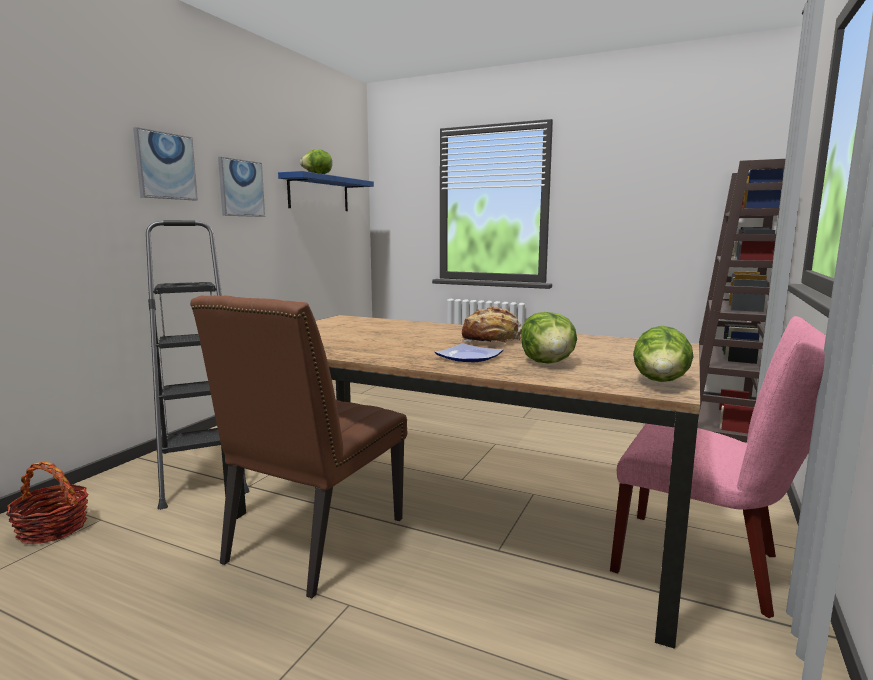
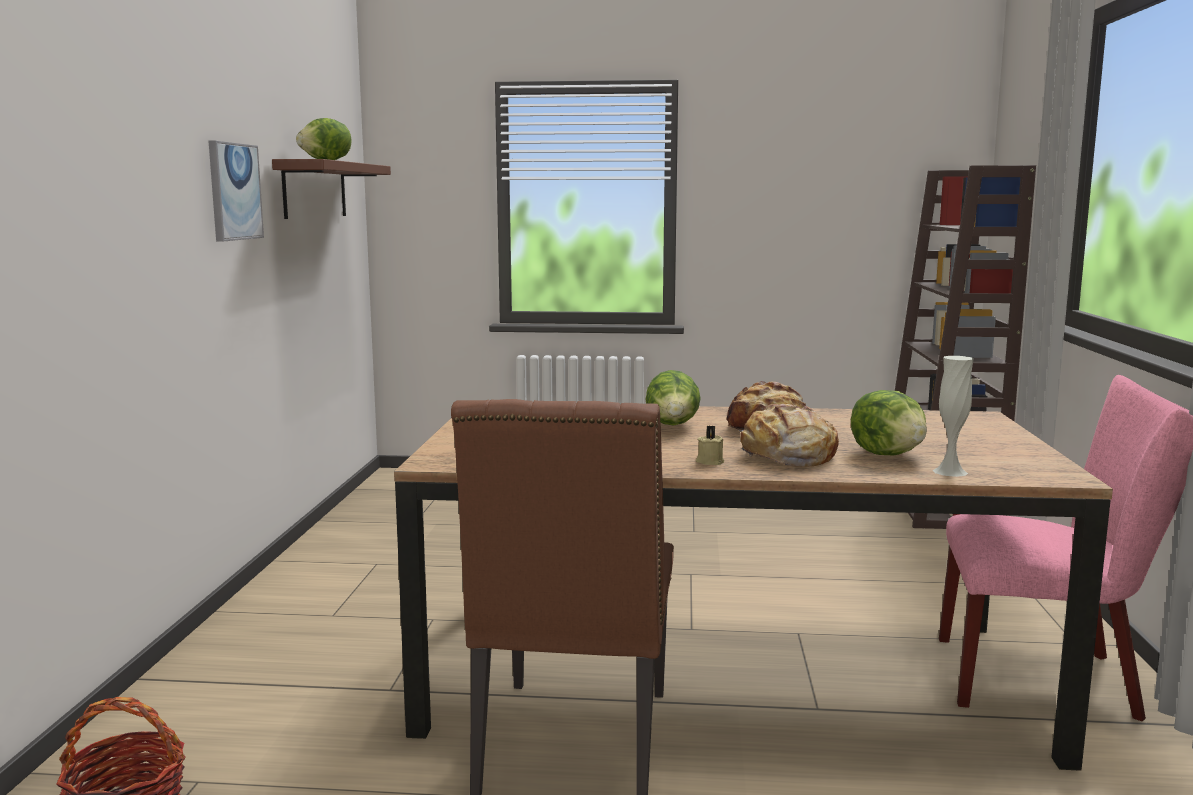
camera: 20 degrees left, 0 degrees up
(165, 166) = (153, 164): picture -> none
(202, 469) = (280, 678): step ladder -> none
(319, 193) = (315, 190): blue shelf -> brown shelf
(408, 356) = (709, 461): none -> beige candle
(469, 357) = (787, 456): plate -> bread
(574, 378) = (950, 471): none -> white vase
(660, 383) = (1043, 468): lettuce -> lettuce (673, 426)

